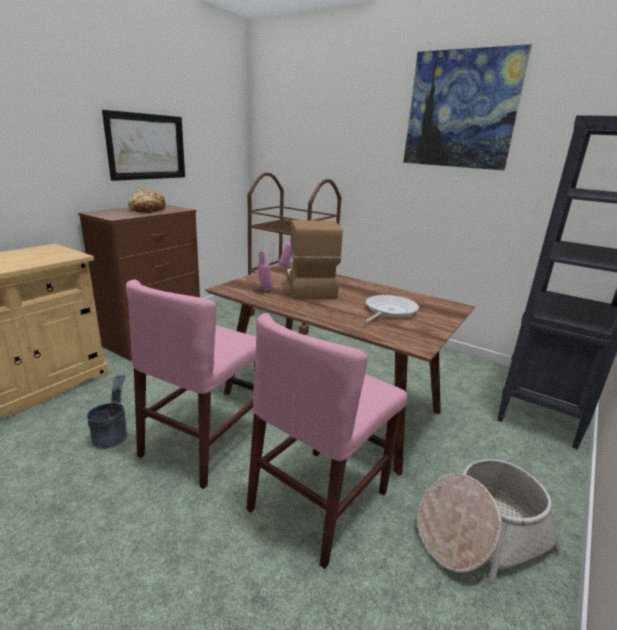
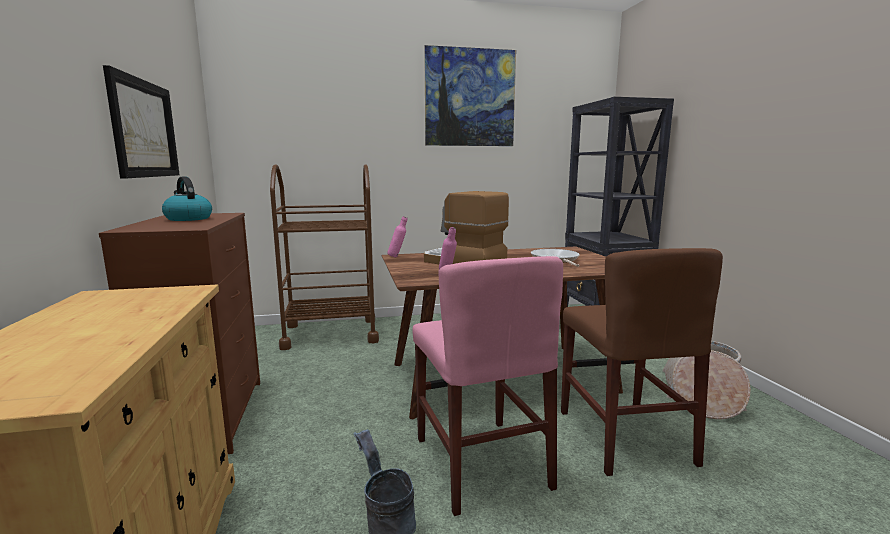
camera: 45 degrees left, 10 degrees down
(147, 210) = (188, 219): bread -> kettle
(319, 500) = (624, 436): pink chair -> brown chair

